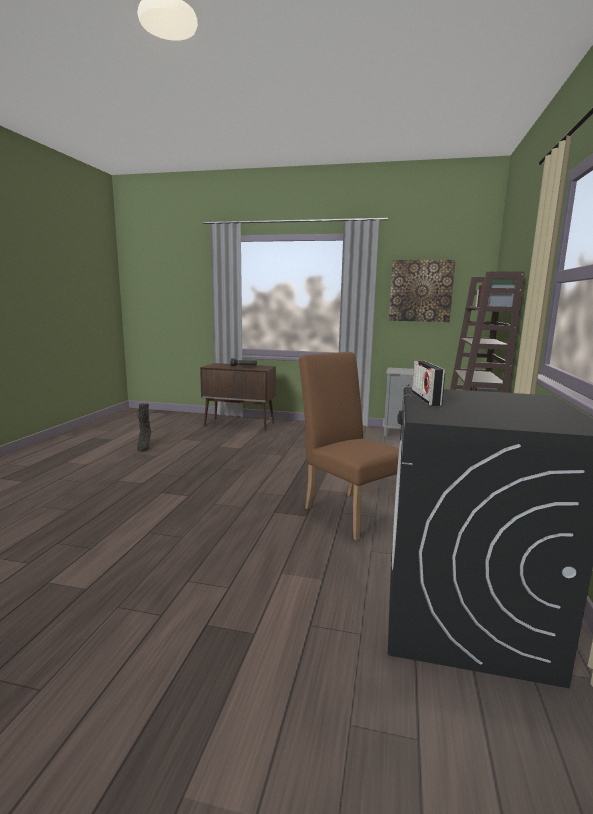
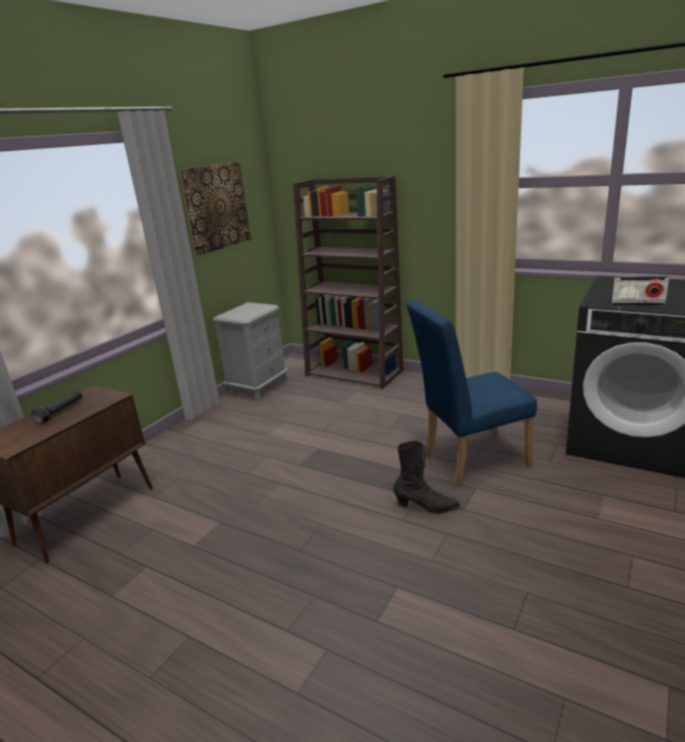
camera: 70 degrees left, 10 degrees up
(144, 447) = (114, 662): black boot -> black boot (426, 507)
(348, 511) = (469, 460): brown chair -> blue chair

